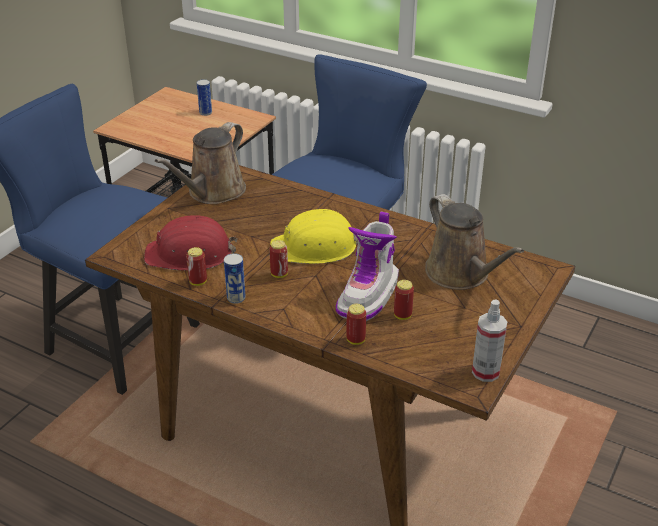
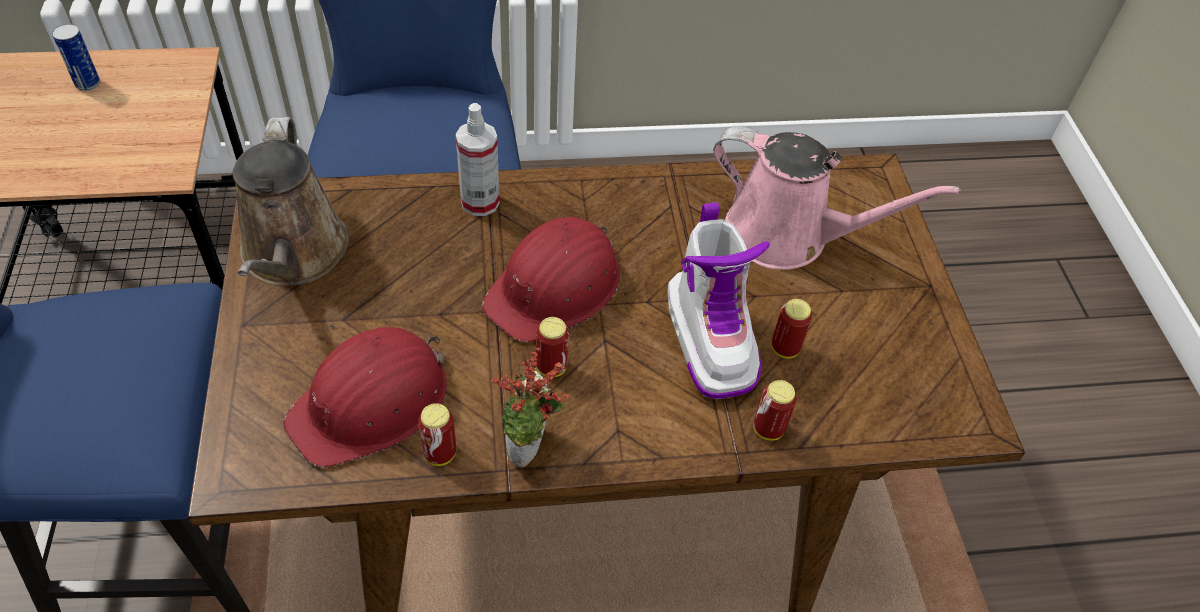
camera: 40 degrees left, 15 degrees up
(236, 298) = (530, 451): can -> potted plant
(315, 247) = (556, 287): yellow hard hat -> red hard hat
(461, 274) = (787, 235): brown watering can -> pink watering can
(485, 372) = (964, 386): spray bottle -> spray bottle (480, 202)

